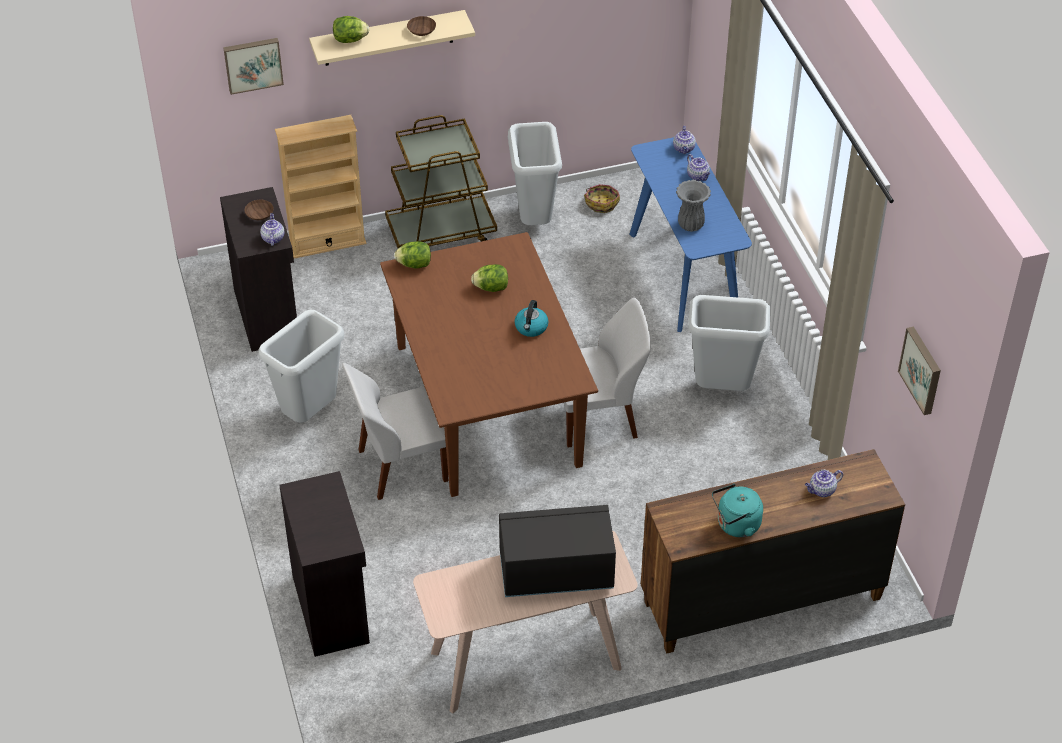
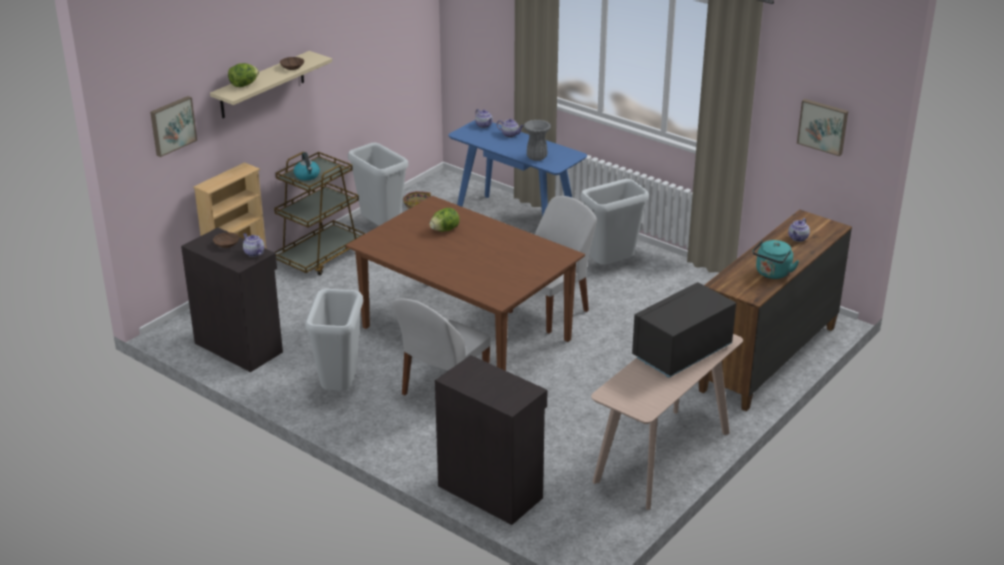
camera: 35 degrees left, 15 degrees down
(414, 264) = (373, 237): lettuce -> none
(531, 328) = (499, 239): kettle -> kettle (307, 176)

